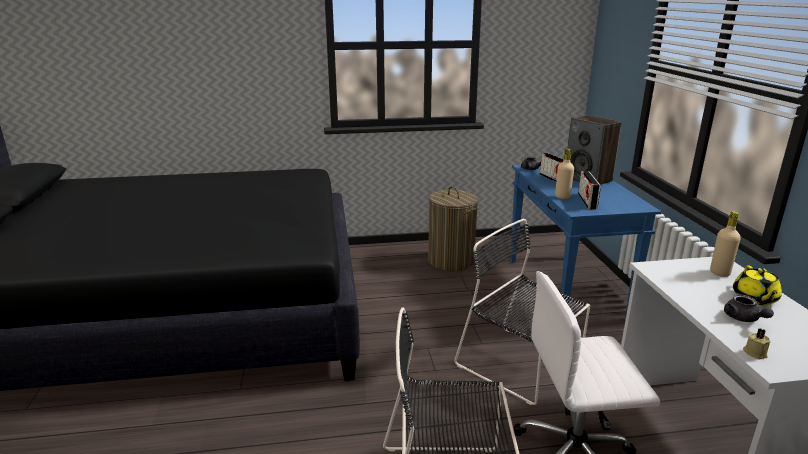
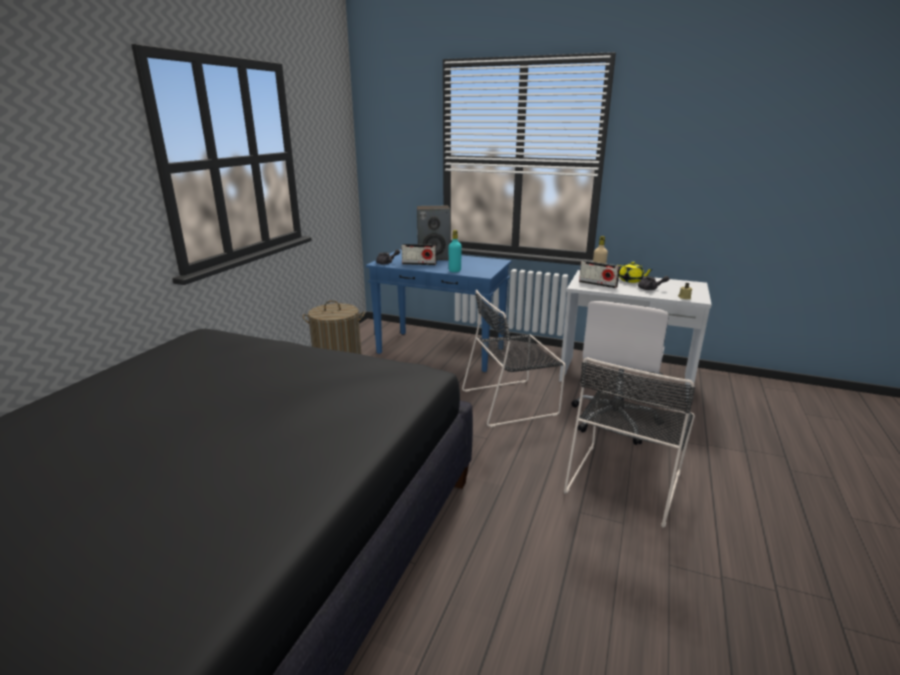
camera: 60 degrees left, 0 degrees up
(562, 197) = (454, 271): beige bottle -> turquoise bottle
(587, 201) = (472, 268): radio -> radio (598, 284)

